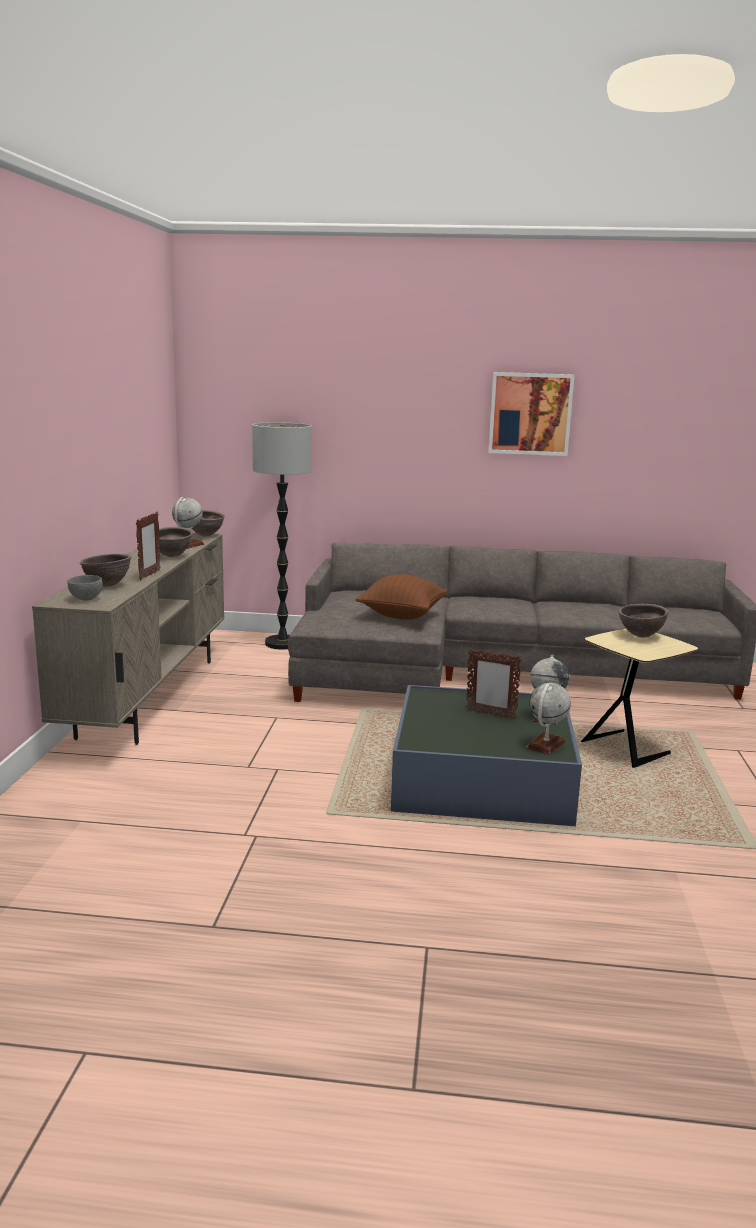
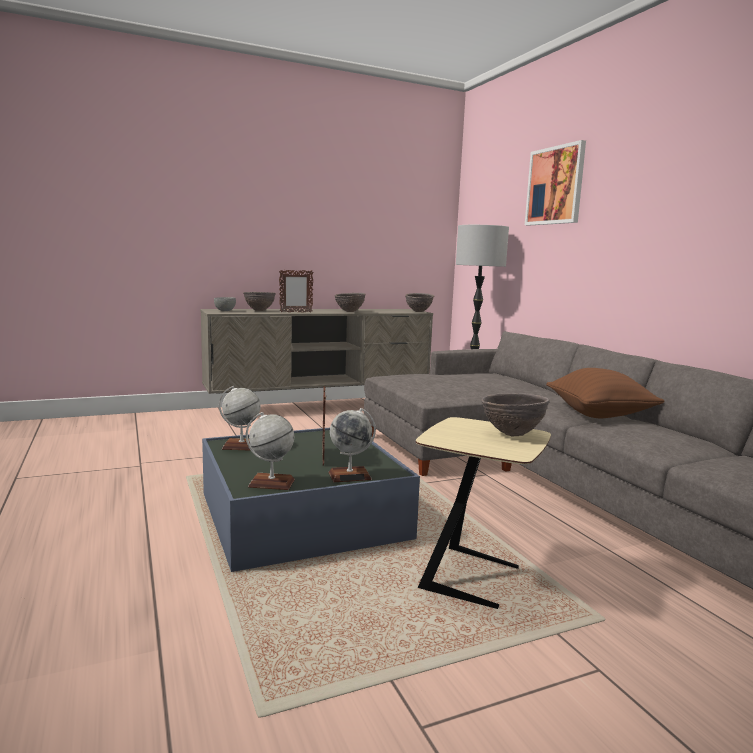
camera: 60 degrees right, 5 degrees down
(188, 545) = (385, 311): globe -> globe (241, 446)
(402, 615) = (455, 386): brown pillow -> brown pillow (599, 415)
(530, 414) = (690, 196): picture -> picture (555, 186)

